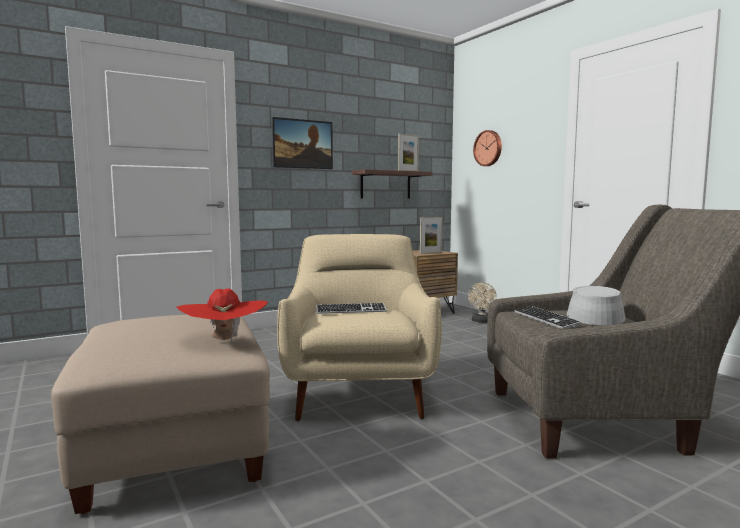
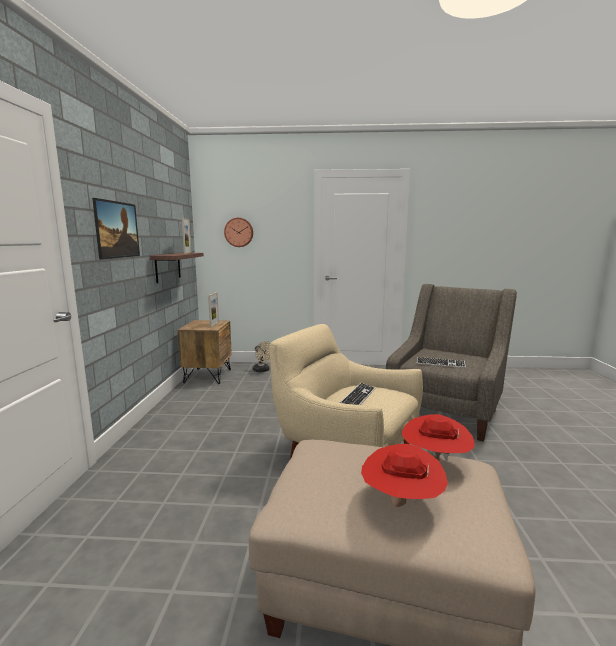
camera: 55 degrees left, 5 degrees up
(136, 336) = (401, 503): none -> red hat
(594, 316) = (442, 354): grey hat -> none

